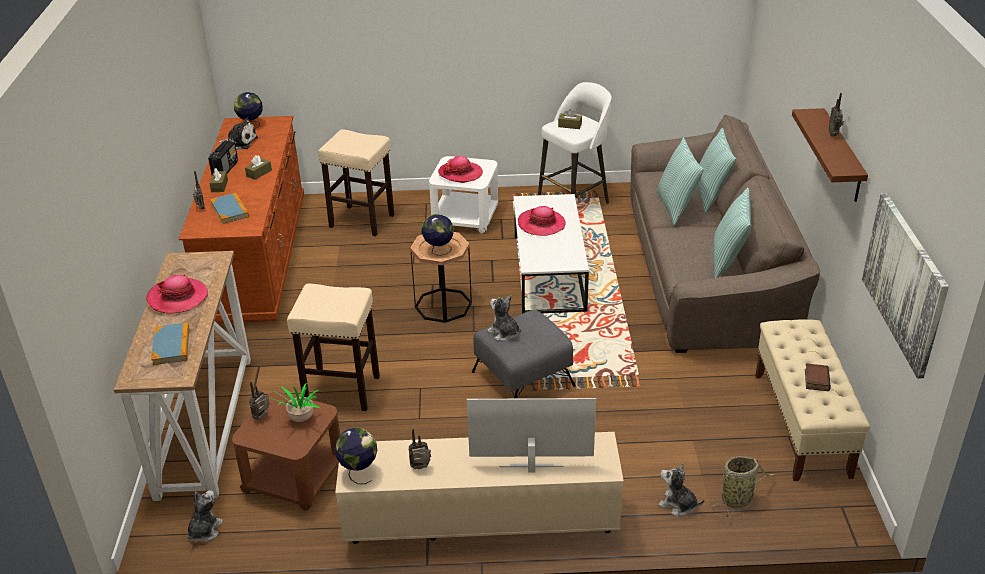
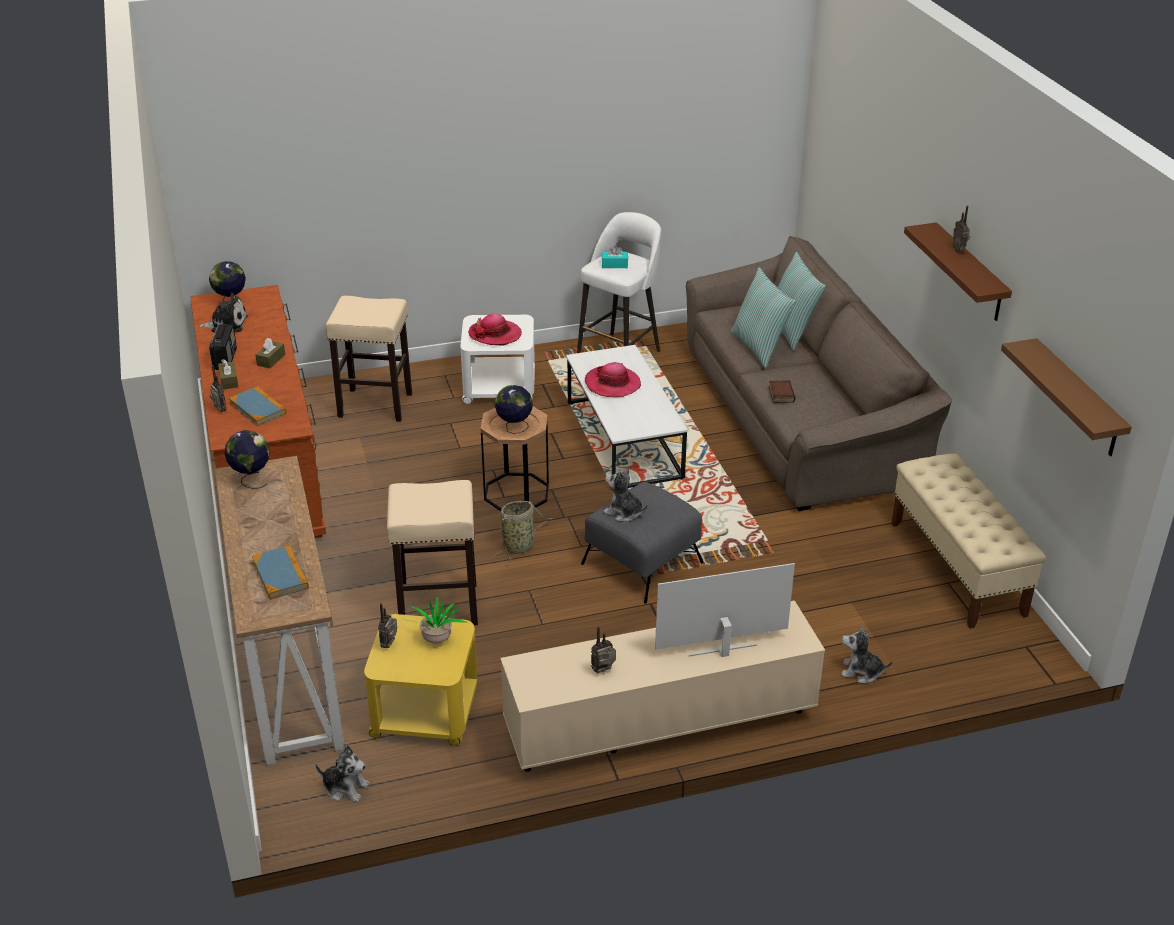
camera: 15 degrees left, 0 degrees up
(178, 298) = (258, 519): hat -> none
(204, 531) = (345, 788): plush toy -> plush toy turned 105 degrees clockwise
(295, 477) = (426, 711): brown side table -> yellow side table
(359, 472) = (536, 686): globe -> globe (251, 479)
(569, 125) = (614, 265): brown tissue box -> turquoise tissue box
(728, 260) = (839, 401): pillow -> none
(738, 499) = (920, 656): basket -> basket (520, 546)
(815, 379) = (977, 516): book -> book (780, 394)
(904, 282) = (1077, 399): picture -> brown shelf

